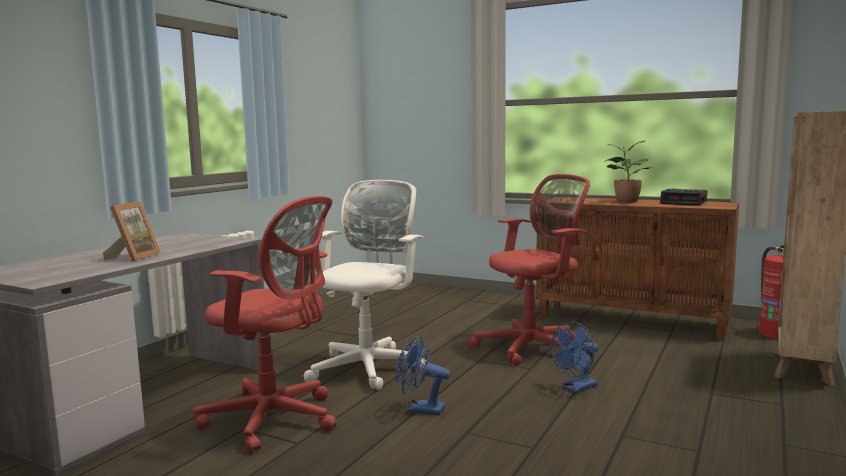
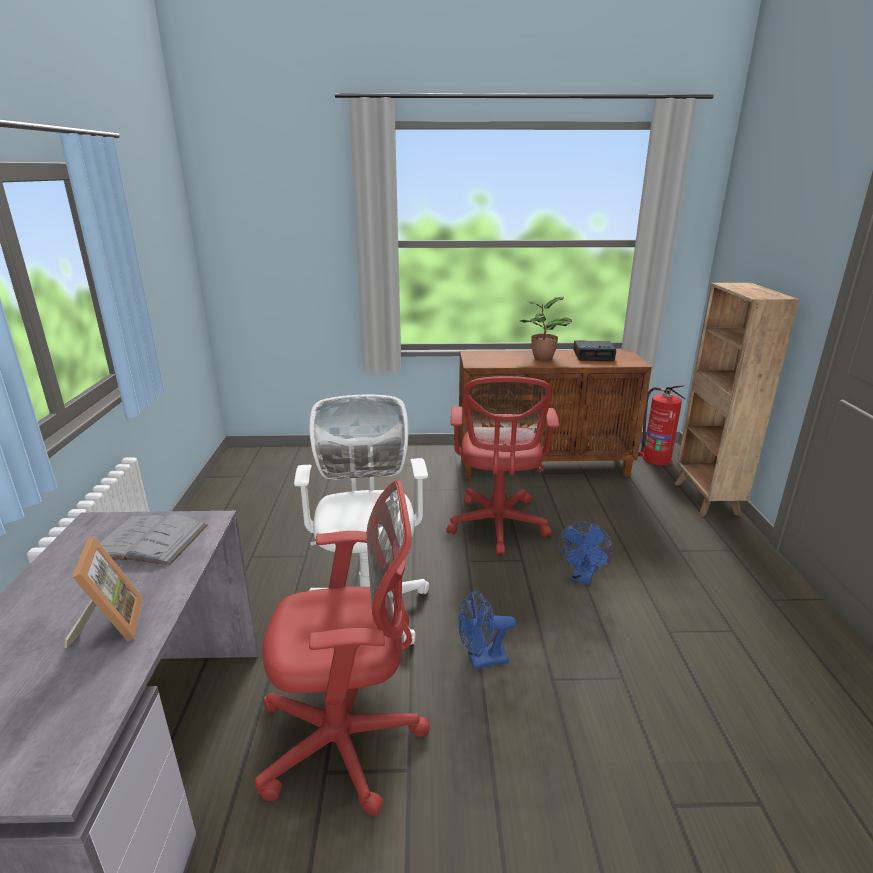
camera: 30 degrees left, 15 degrees up
(197, 241) = (148, 540): none -> grey book
(533, 347) = (497, 526): red office chair -> red office chair turned 150 degrees clockwise

